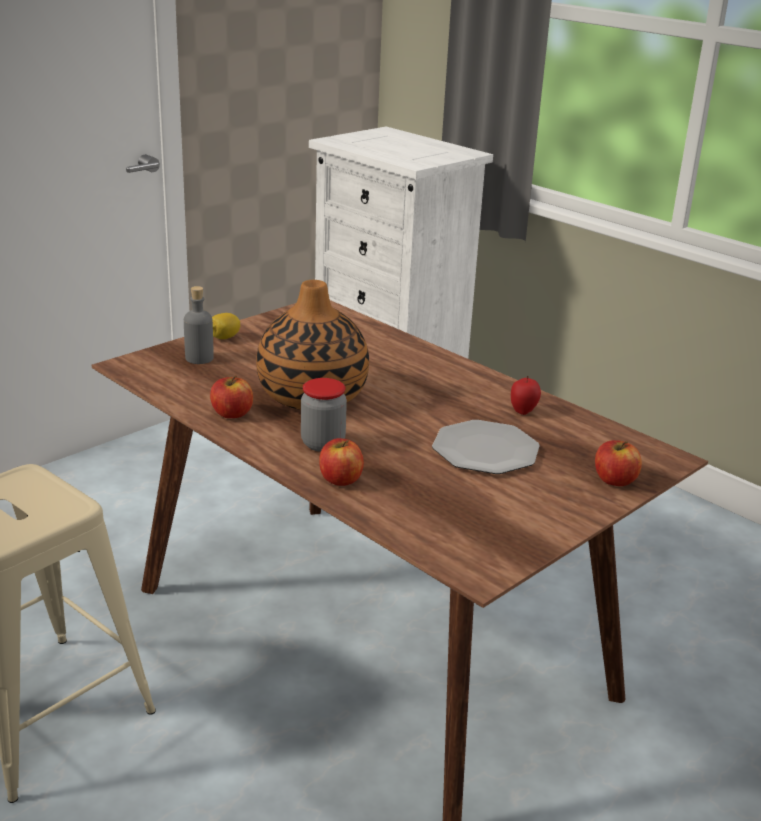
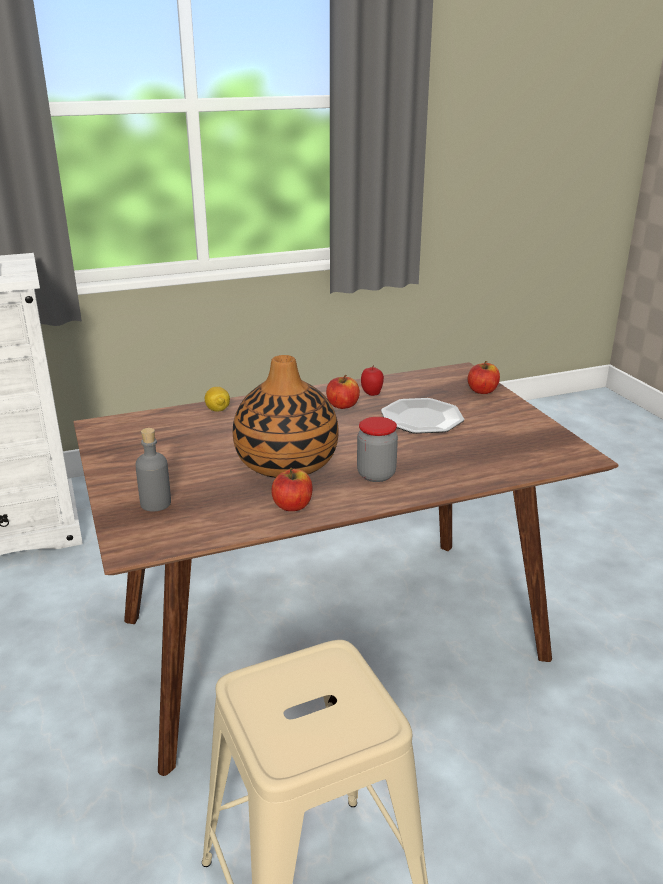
camera: 65 degrees left, 0 degrees up
(224, 338) = (120, 482): lemon -> lemon (217, 410)
(340, 479) = (439, 478): apple -> apple (342, 405)

